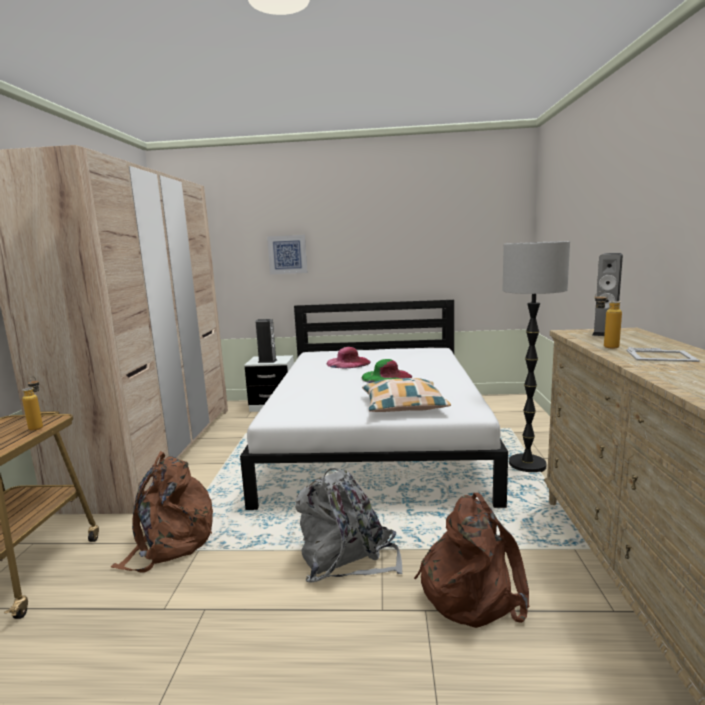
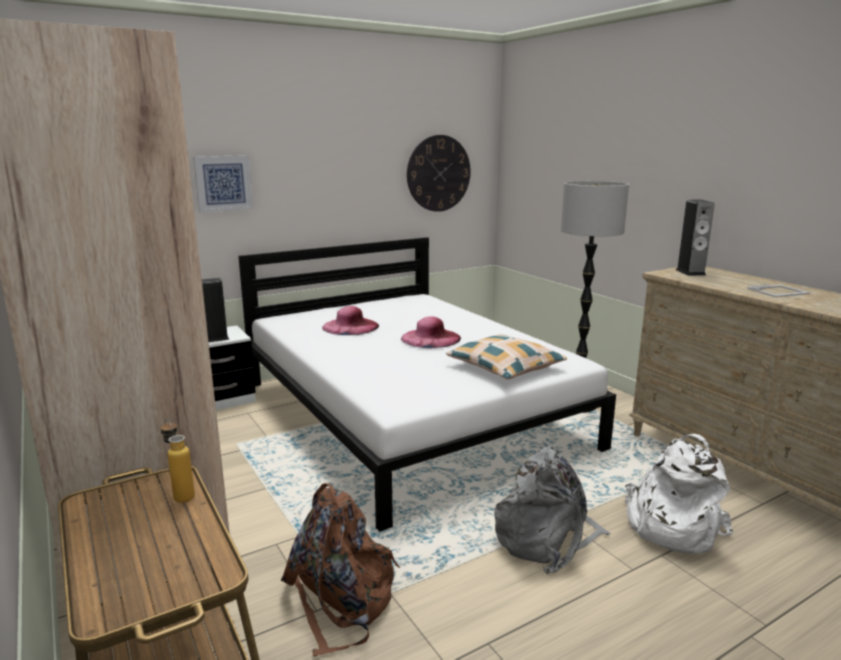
camera: 35 degrees left, 5 degrees up
(386, 377) = (430, 338): green hat -> pink hat
(468, 245) = (438, 173): none -> wall clock
(470, 590) = (670, 526): brown backpack -> white backpack
(604, 346) = (724, 286): bottle -> none

